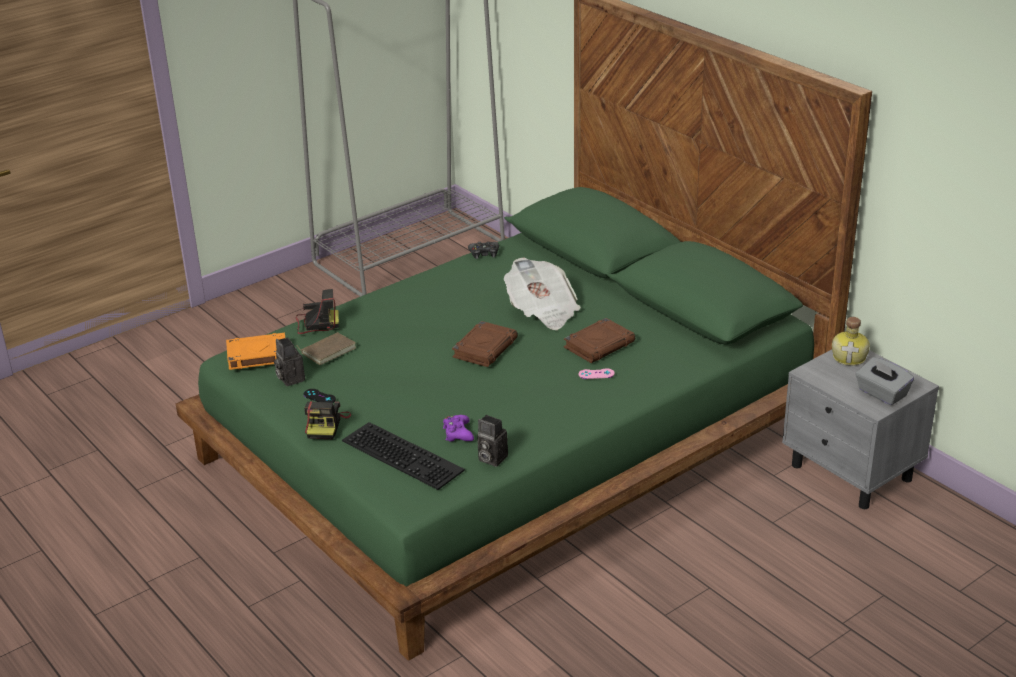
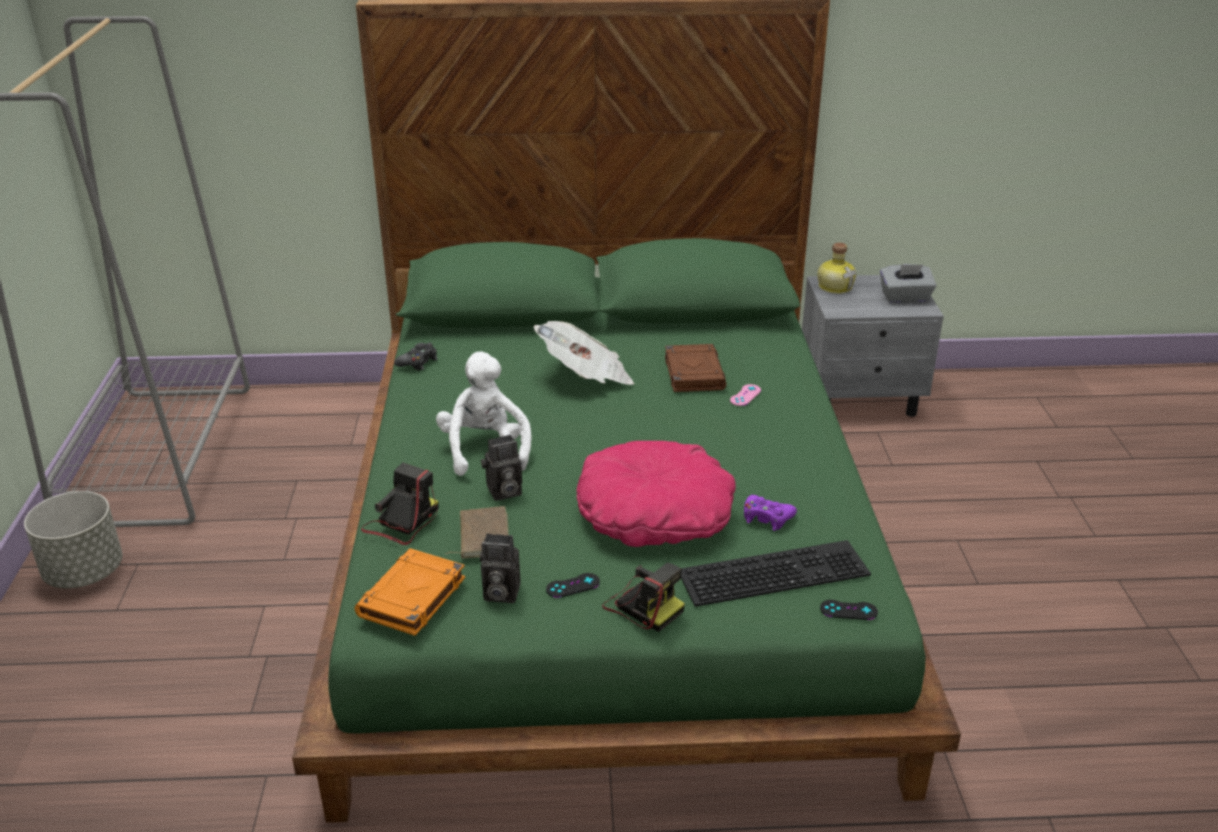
camera: 55 degrees left, 0 degrees up
(292, 293) = (84, 572): none -> grey planter
(396, 494) = (848, 610): none -> black game controller
(416, 316) = (485, 450): none -> white plush toy
(421, 394) = (654, 511): none -> pink pillow
(485, 348) = (617, 434): brown book -> none
(490, 458) = (837, 517): camera -> camera (503, 492)

